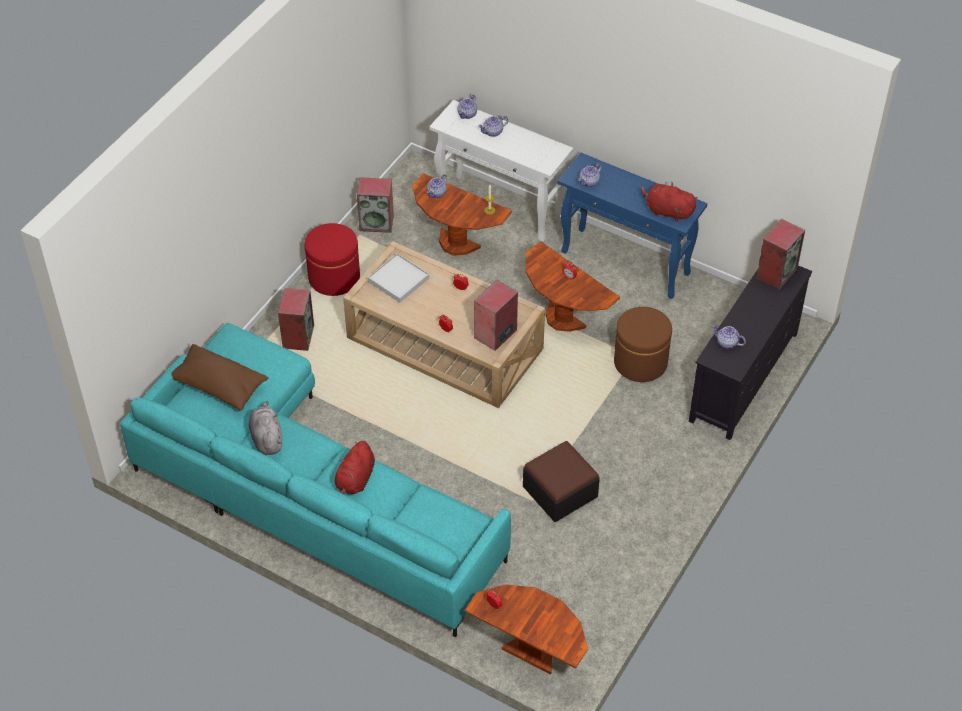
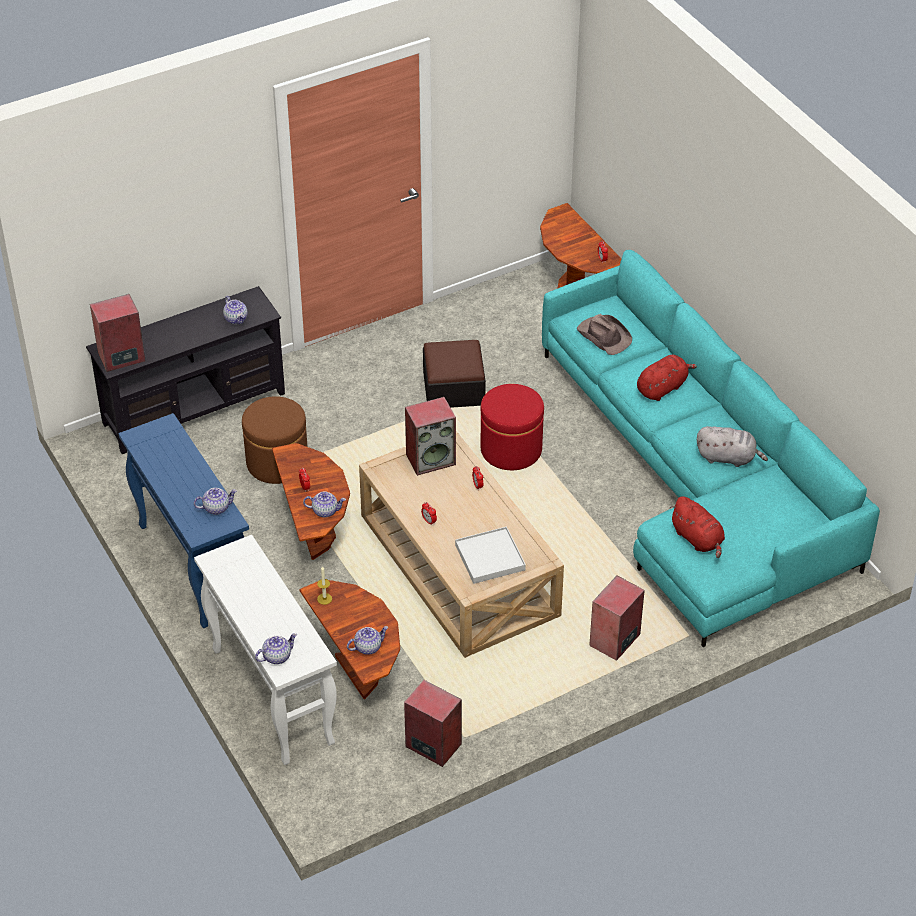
camera: 150 degrees left, 5 degrees down
(218, 385) = (753, 528): brown pillow -> none
(266, 438) = (728, 458): grey plush toy -> grey plush toy turned 90 degrees counterclockwise
(334, 277) = (530, 695): red ottoman -> red ottoman (511, 449)
(436, 512) = (604, 336): none -> brown hat
(493, 132) = (267, 618): teapot -> teapot (325, 511)
(667, 211) = (168, 441): red plush toy -> red plush toy (698, 539)

